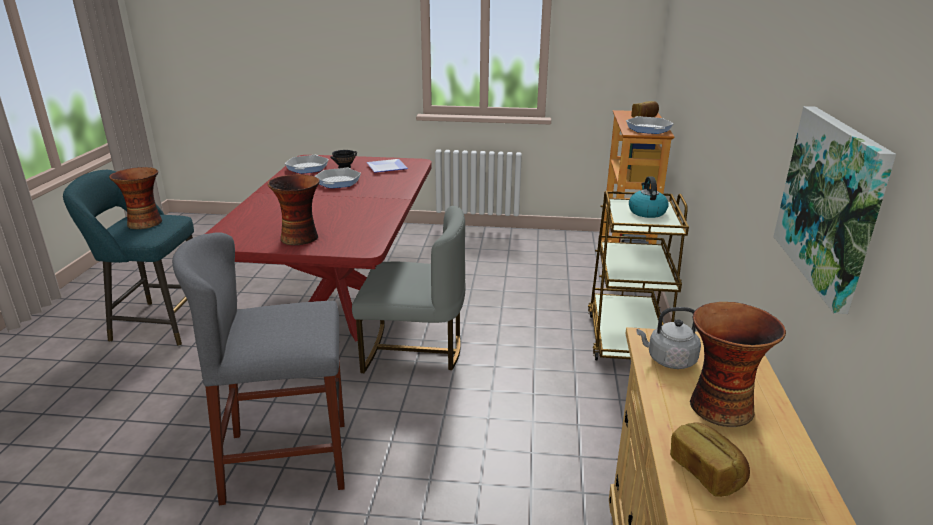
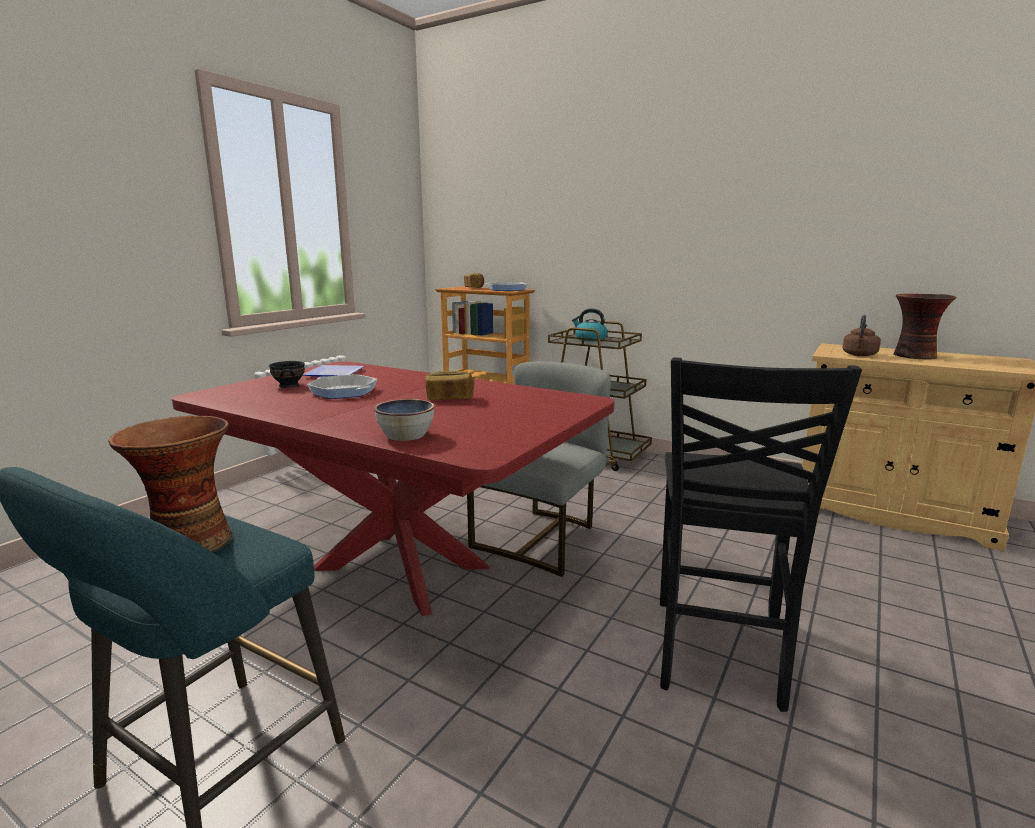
camera: 65 degrees left, 10 degrees down
(247, 217) = (406, 435): none -> bowl
(287, 460) = (717, 653): grey stool -> black chair
(300, 237) = (524, 418): vase -> none
(307, 168) = (247, 398): frying pan -> none
(668, 360) = (859, 355): grey kettle -> brown kettle
(706, 472) = (988, 365): bread -> bread (449, 398)
(832, 203) = (888, 233): picture -> none

